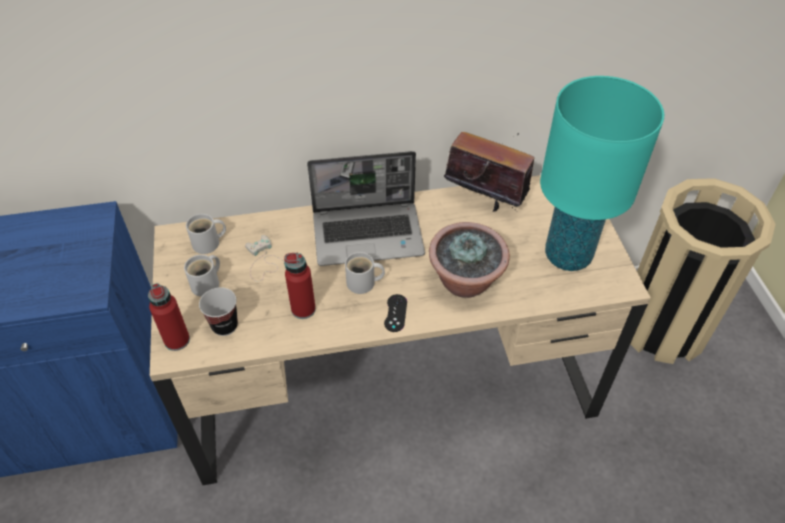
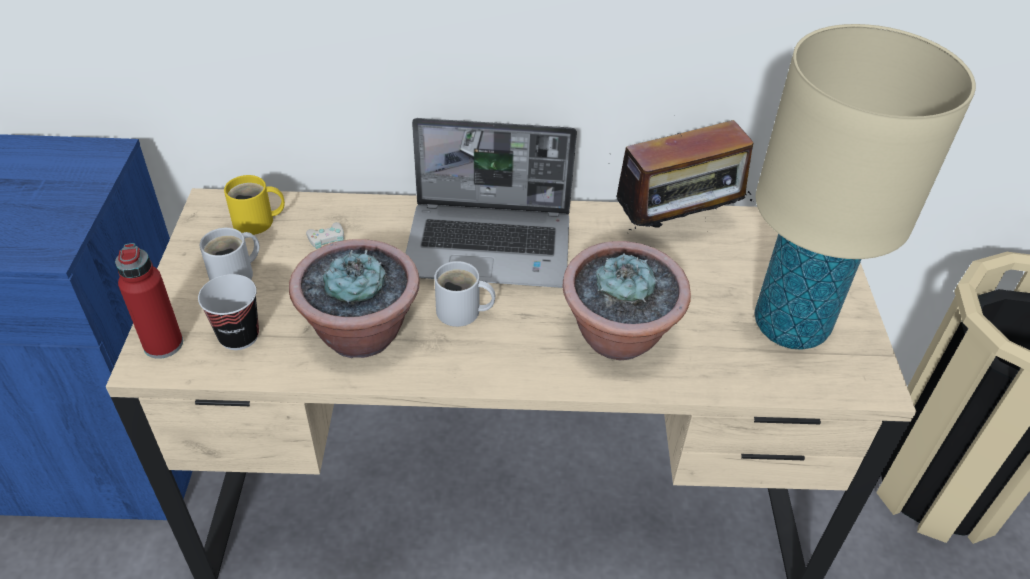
camera: 10 degrees right, 5 degrees down
(209, 243) = (257, 222): white mug -> yellow mug
(303, 309) = (361, 333): red bottle -> potted plant
(395, 313) = (498, 363): black game controller -> none
(484, 200) = (677, 228): radio -> radio turned 120 degrees clockwise
(568, 255) = (790, 325): turquoise table lamp -> beige table lamp

